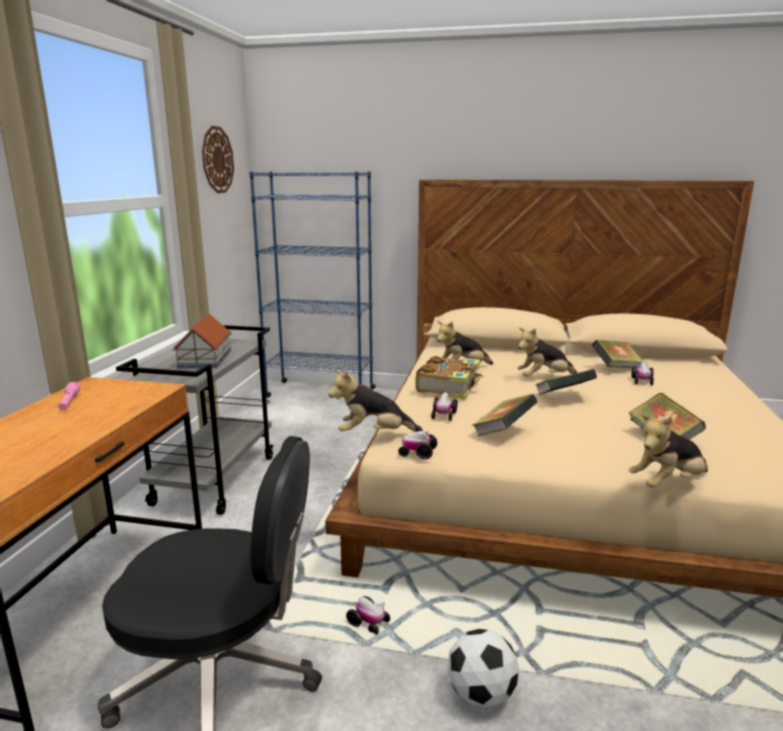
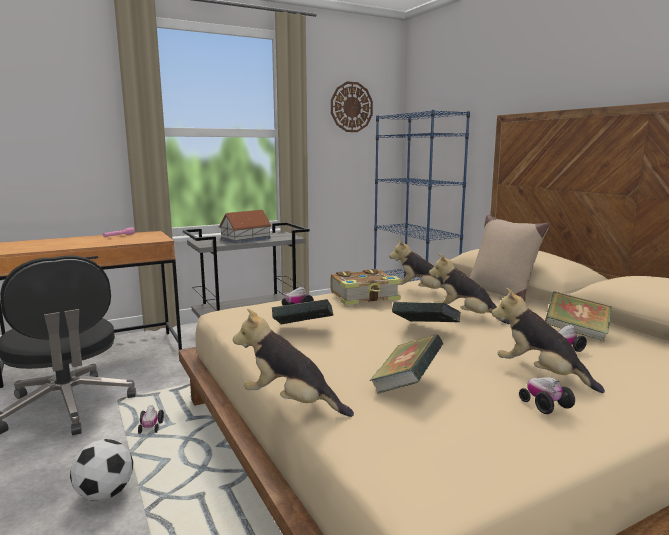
camera: 50 degrees right, 5 degrees down
(374, 434) = (235, 302): plush toy -> plush toy (540, 375)
(417, 453) = (224, 319): toy car -> toy car (544, 405)
(507, 353) = (500, 294): none -> beige pillow

